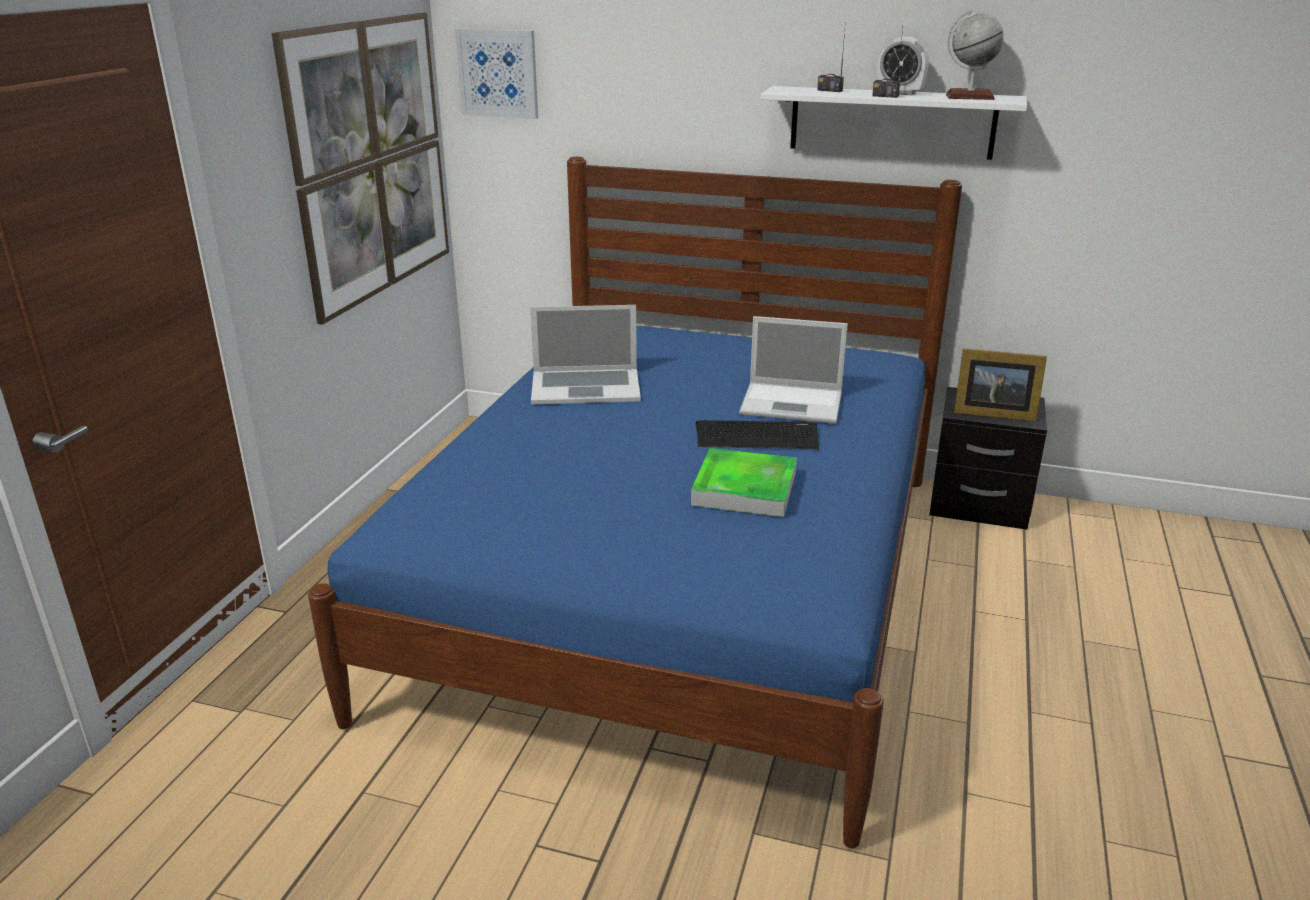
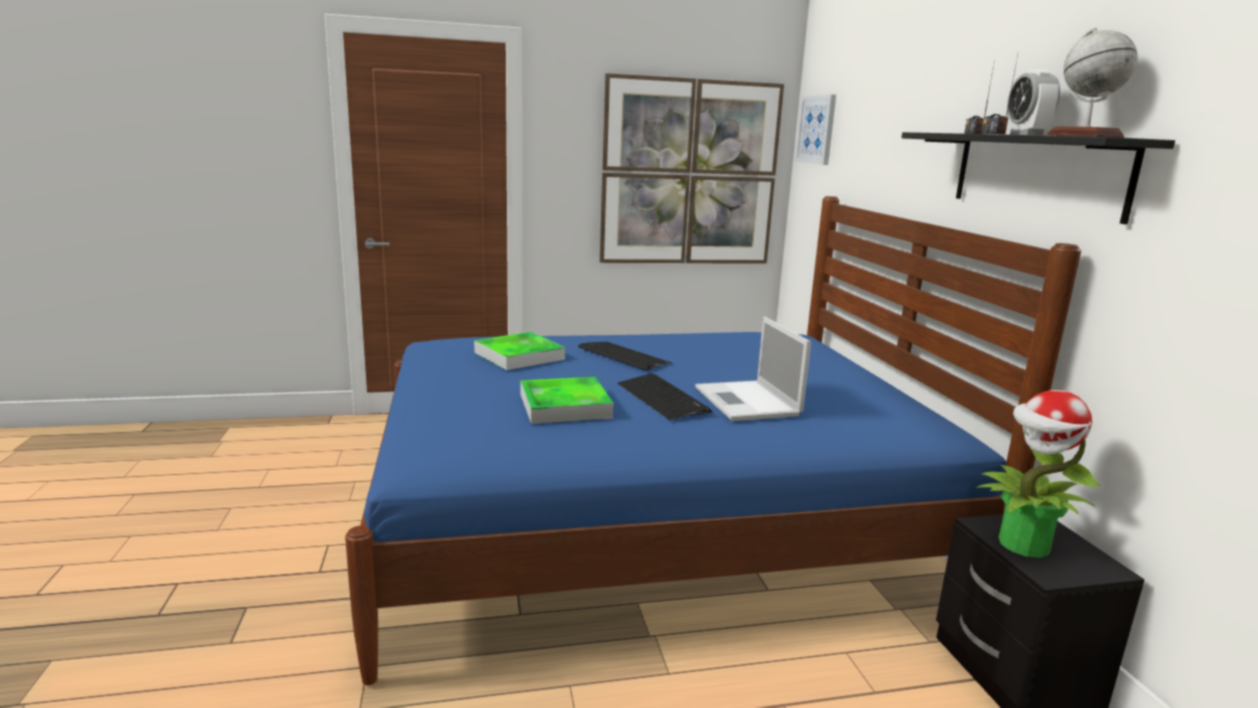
camera: 60 degrees right, 10 degrees down
(547, 478) = (519, 356): none -> tray
(585, 386) = (671, 343): laptop -> none
(609, 422) = (623, 356): none -> keyboard
(891, 122) = (1037, 173): white shelf -> black shelf
(991, 413) = (1023, 545): picture frame -> potted plant

